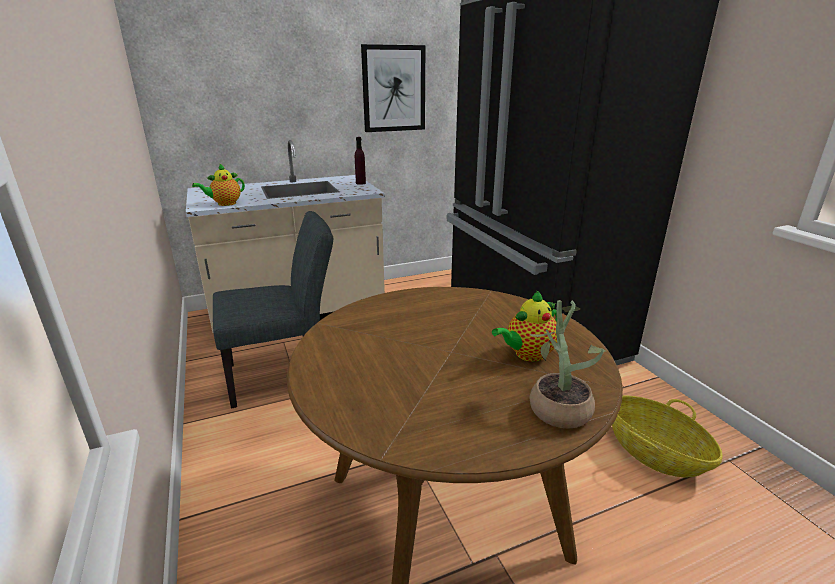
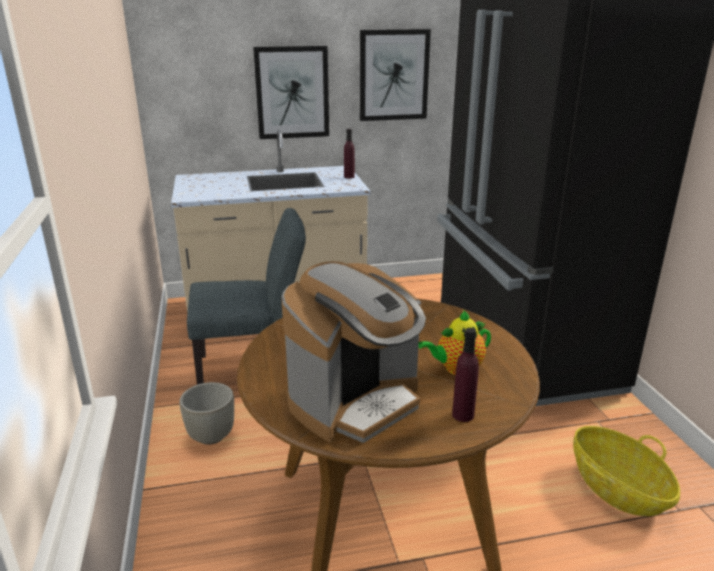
camera: 10 degrees right, 0 degrees up
(224, 204) = (208, 195): teapot -> none
(250, 448) = (211, 436): none -> grey planter
(299, 105) = (292, 92): none -> picture
(435, 404) = (356, 402): none -> coffee machine
(556, 405) = (463, 415): potted plant -> purple bottle

